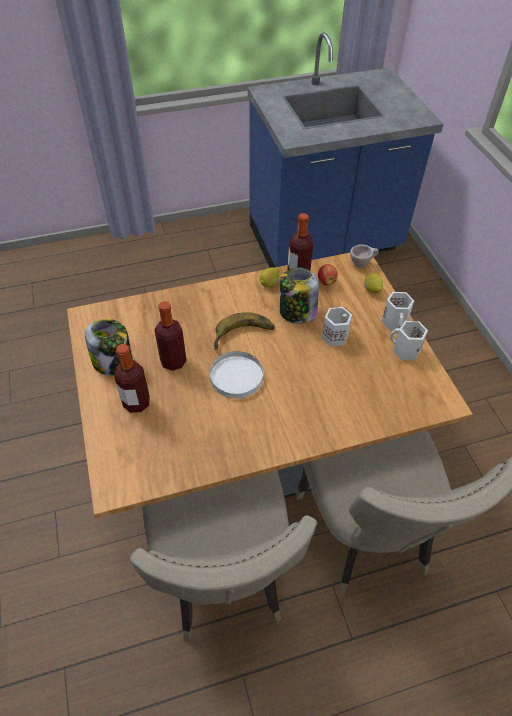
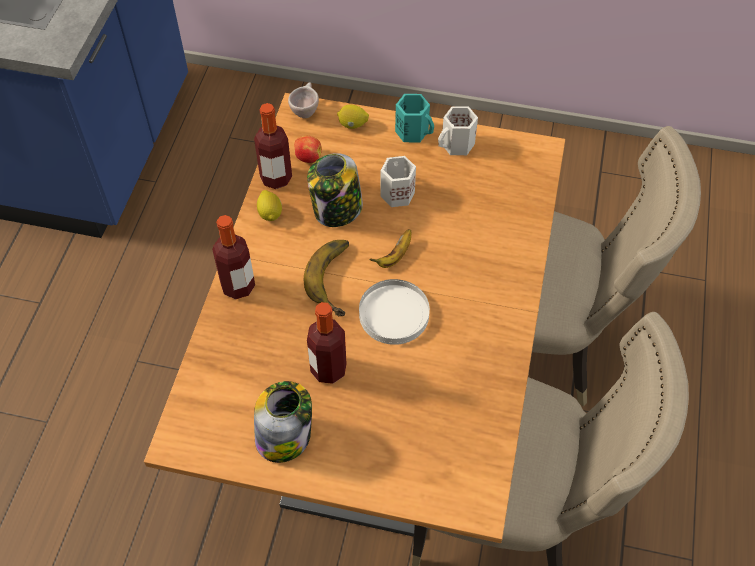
camera: 60 degrees left, 5 degrees up
(136, 403) = (368, 434): bottle -> bottle (238, 286)
(282, 357) = (394, 256): none -> banana
(395, 322) = (413, 131): white mug -> turquoise mug

